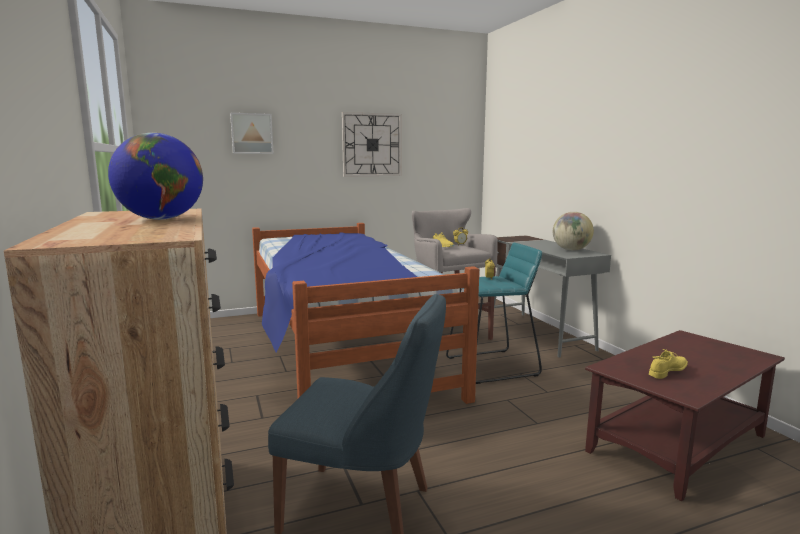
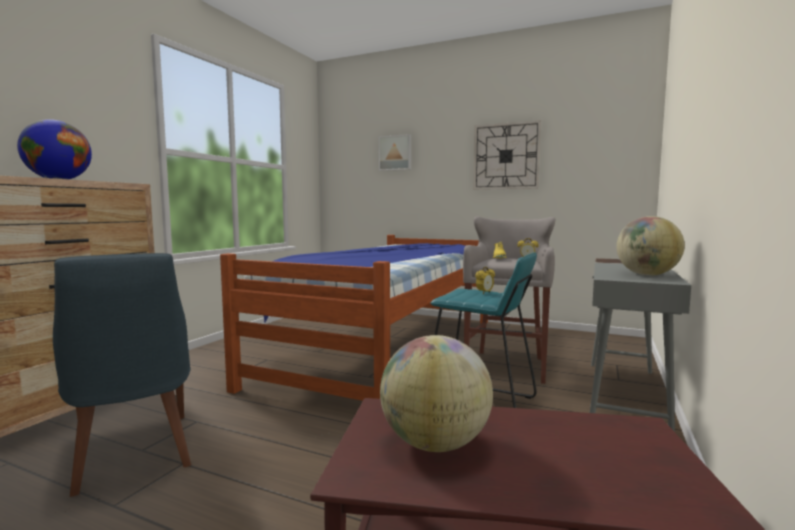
camera: 45 degrees right, 5 degrees down
(667, 371) = (435, 444): yellow shoe -> globe

